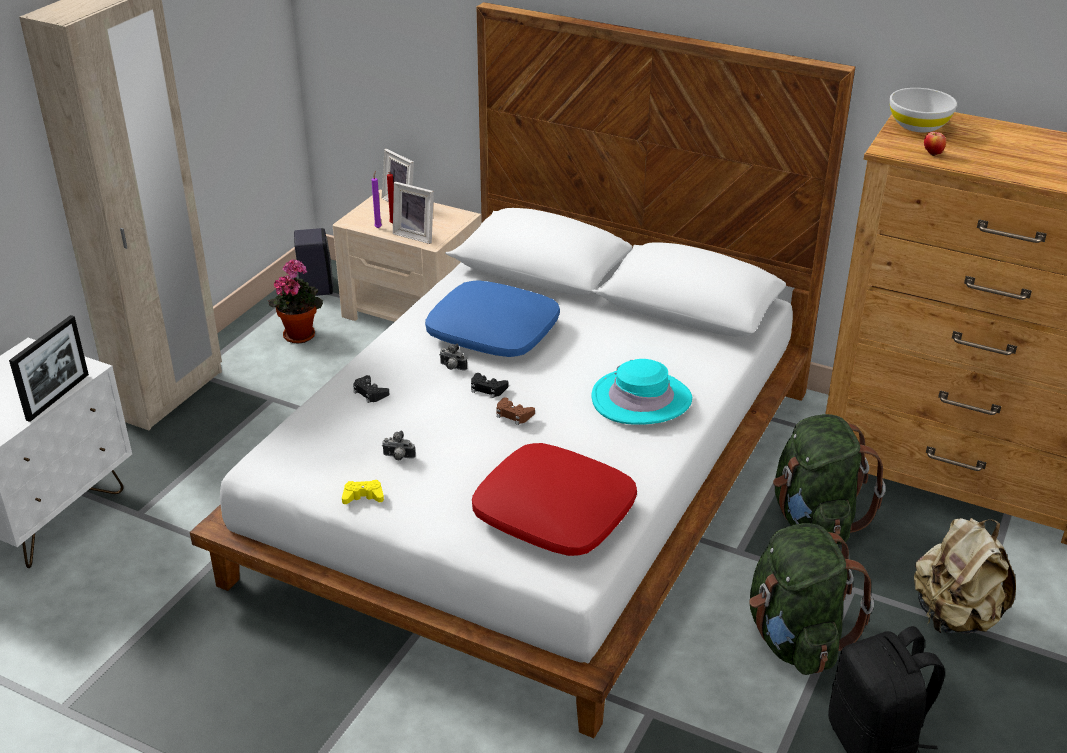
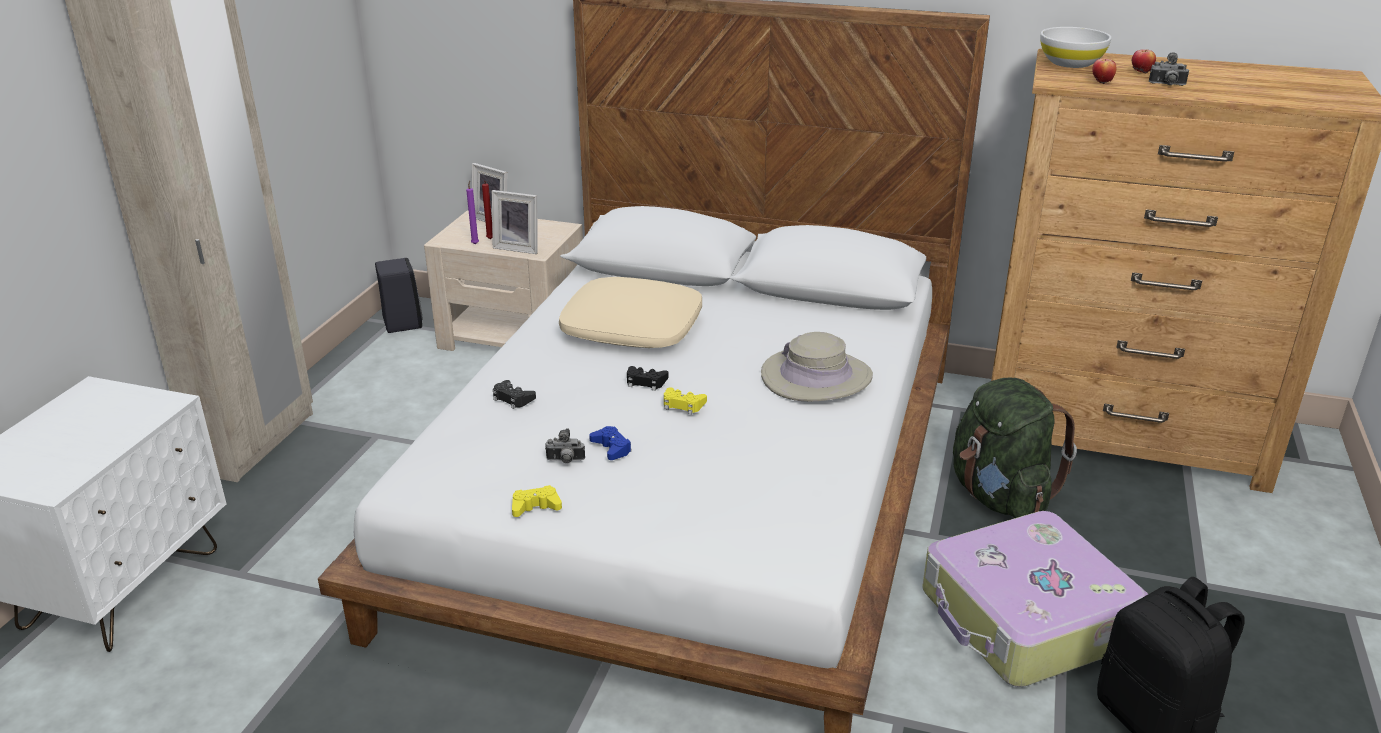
camera: 10 degrees left, 5 degrees down
(58, 397) = (136, 435): picture frame -> none
(300, 334) = (395, 368): potted plant -> none
(440, 449) = (611, 448): none -> blue game controller
(452, 368) = (598, 365): camera -> camera (1167, 85)
(494, 332) = (633, 328): blue pillow -> beige pillow
(513, 415) = (683, 405): brown game controller -> yellow game controller
(555, 513) = (764, 500): red pillow -> none
(641, 399) = (816, 377): turquoise hat -> beige hat
(795, 639) = (1026, 618): green backpack -> suitcase
(954, 616) = (1179, 574): beige backpack -> none
(979, 143) = (1141, 72): none -> apple

